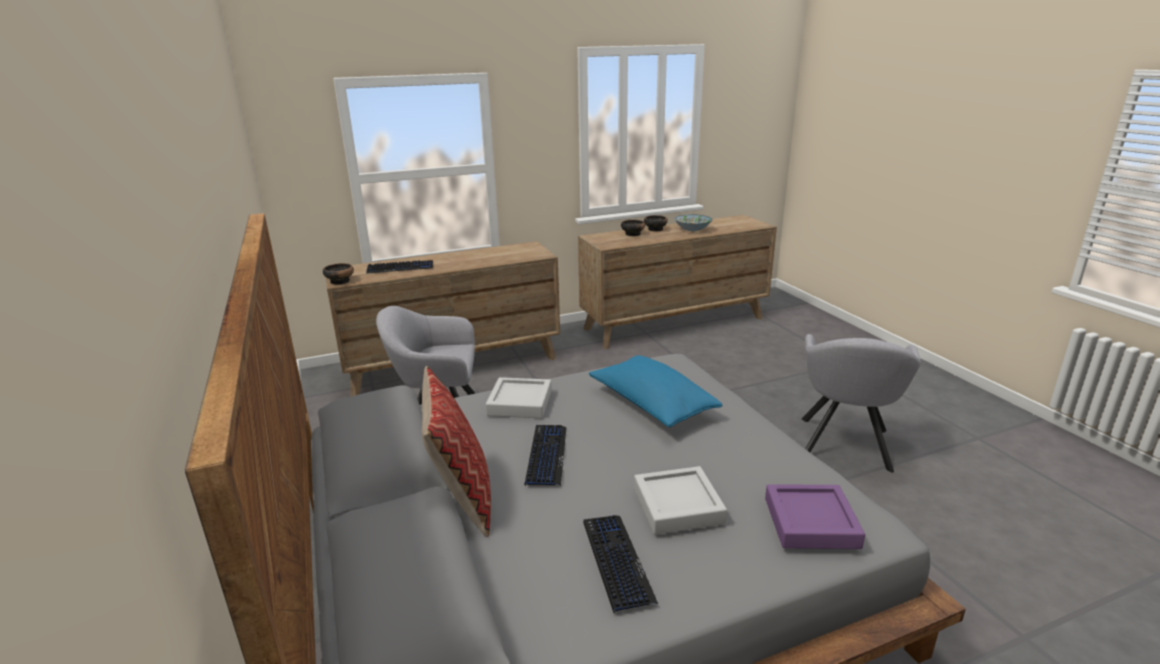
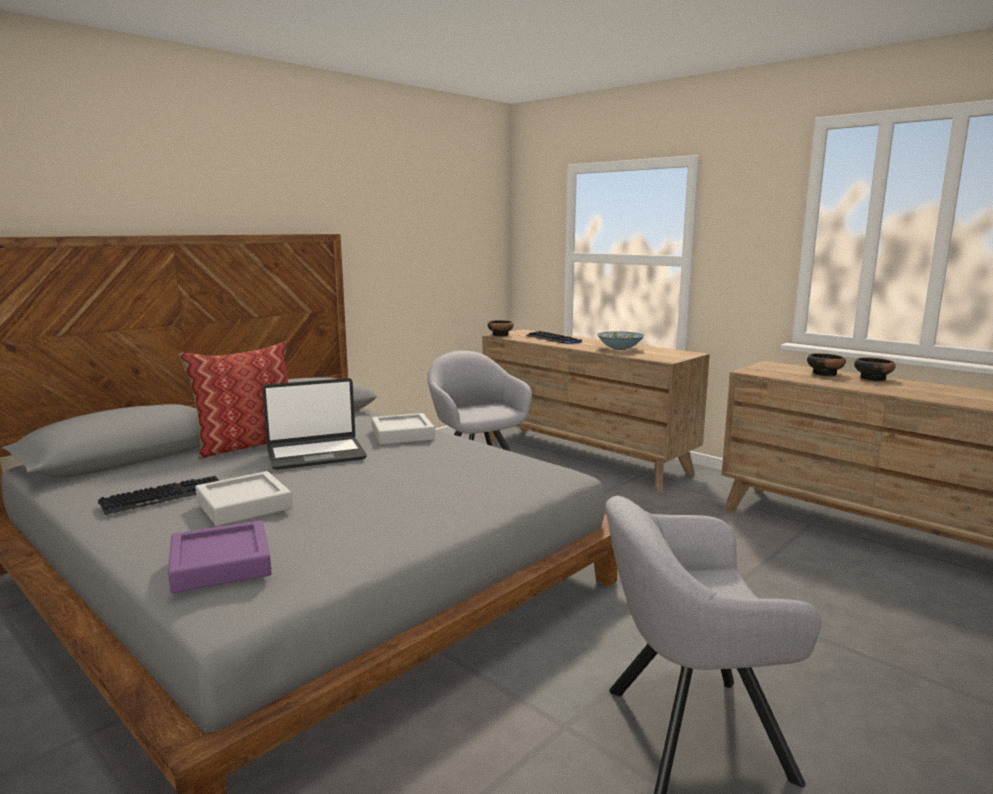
camera: 65 degrees right, 10 degrees down
(546, 455) = (316, 454): keyboard -> laptop
(651, 405) = (441, 477): blue pillow -> none
(692, 230) = (922, 391): bowl -> bowl (620, 349)

